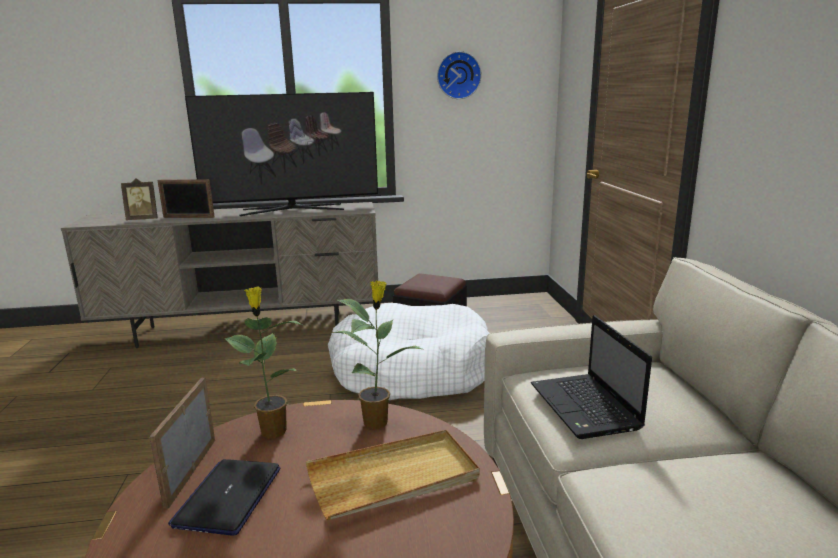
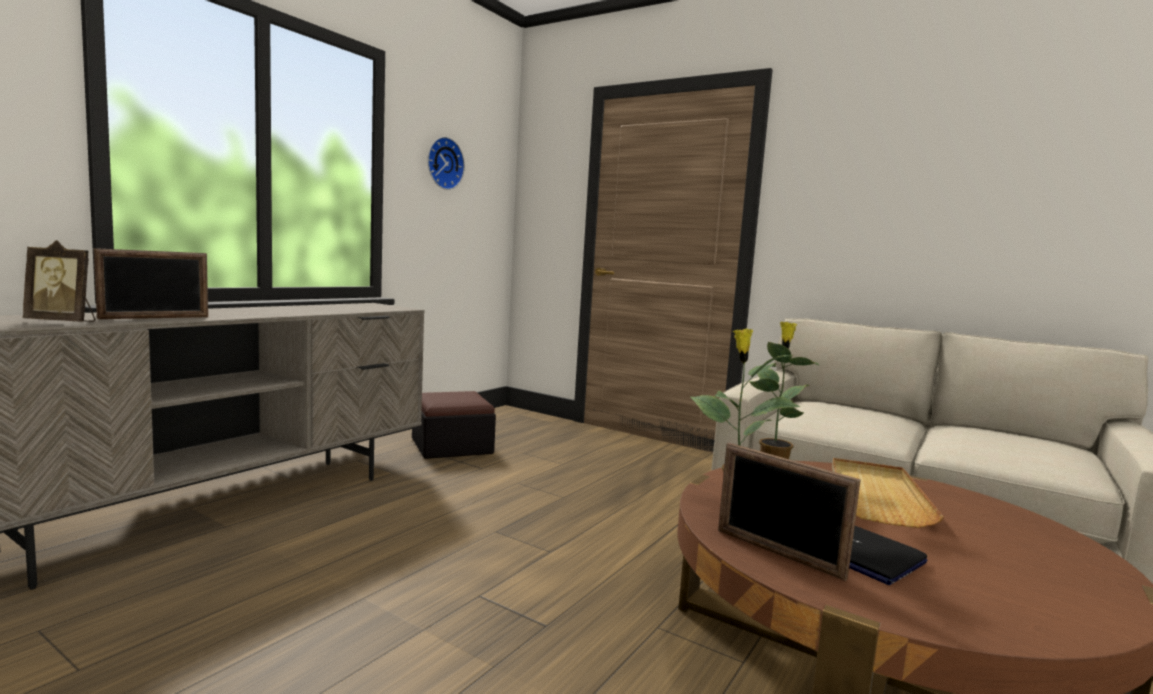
camera: 50 degrees left, 10 degrees down
(143, 219) = (63, 322): picture frame -> picture frame turned 60 degrees clockwise
(292, 209) = (300, 309): television -> none
(411, 370) = (528, 488): white dog bed -> none
(586, 408) = (855, 424): laptop -> none

